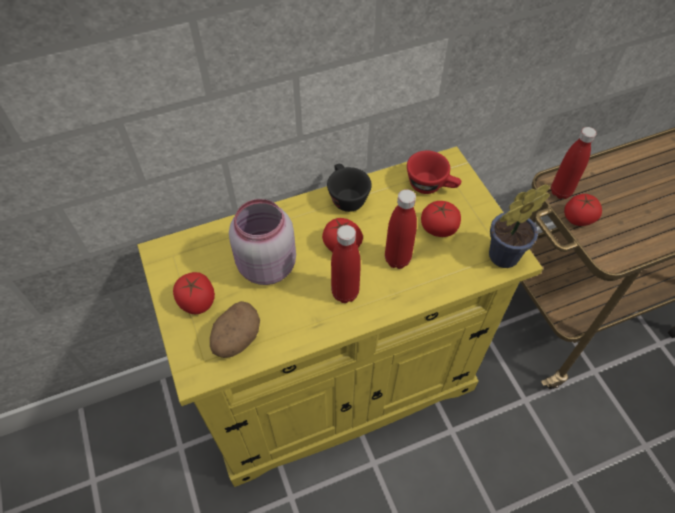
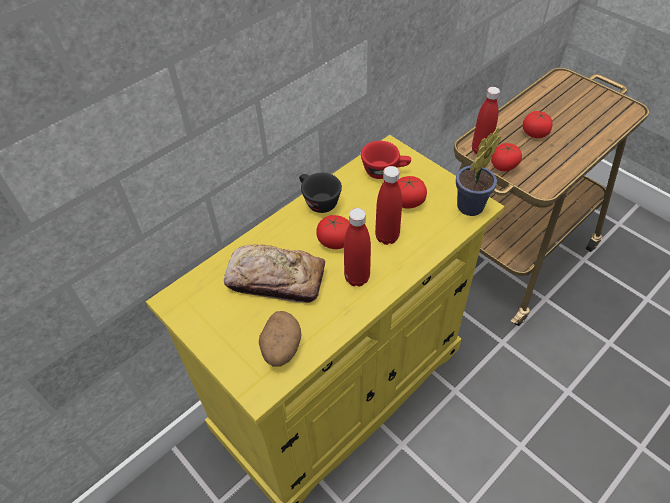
camera: 20 degrees left, 5 degrees down
(197, 301) = (229, 330): tomato -> tomato (535, 133)
(265, 266) = (276, 280): pink jar -> bread

